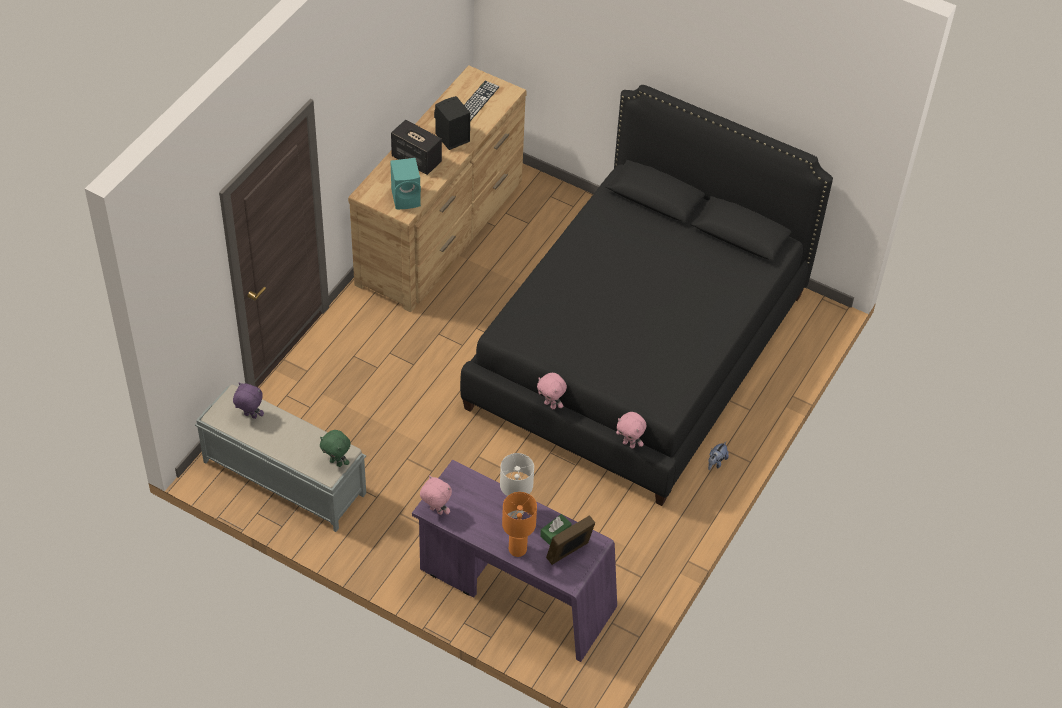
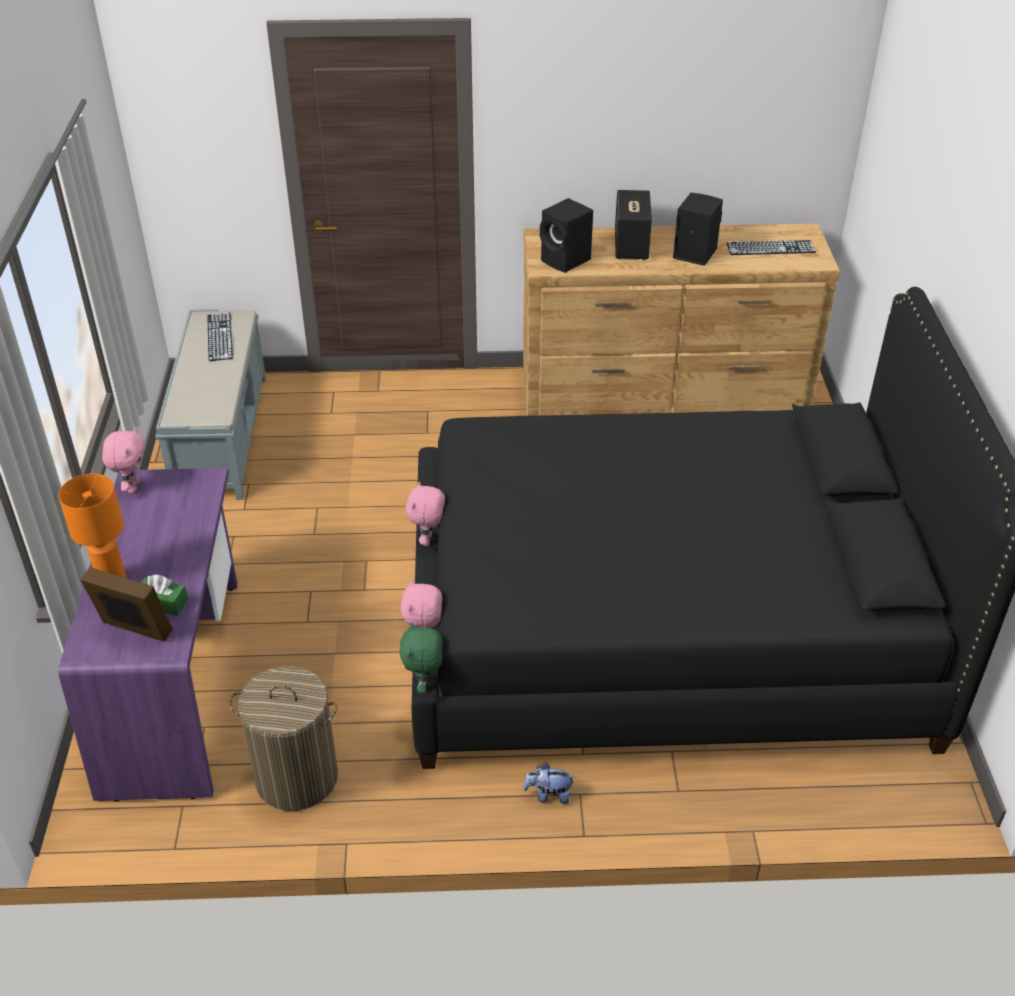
camera: 60 degrees right, 10 degrees down
(250, 416) = (219, 336): purple plush toy -> keyboard
(336, 462) = (198, 414): green plush toy -> green plush toy (424, 684)
(407, 198) = (566, 261): turquoise speaker -> black speaker
(515, 511) = (176, 551): white table lamp -> none
(628, 563) = (296, 777): none -> laundry basket

